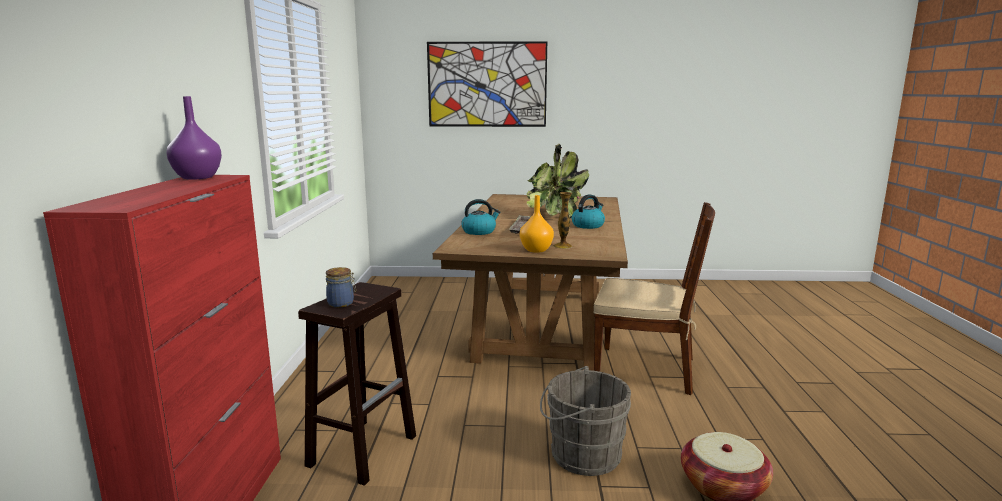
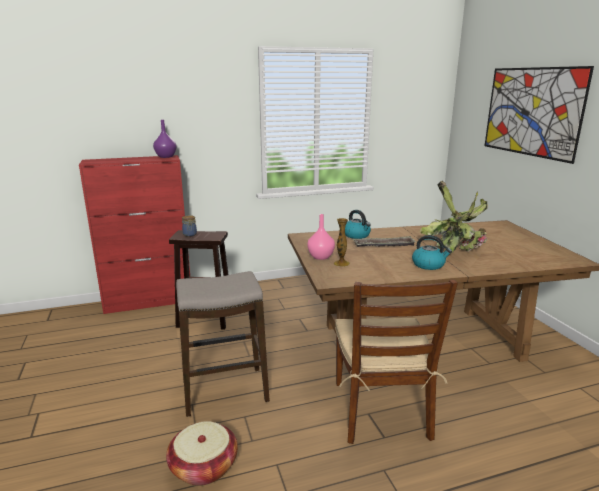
camera: 70 degrees right, 5 degrees up
(536, 250) = (321, 257): orange vase -> pink vase
(581, 455) = (225, 391): grey bucket -> stool

